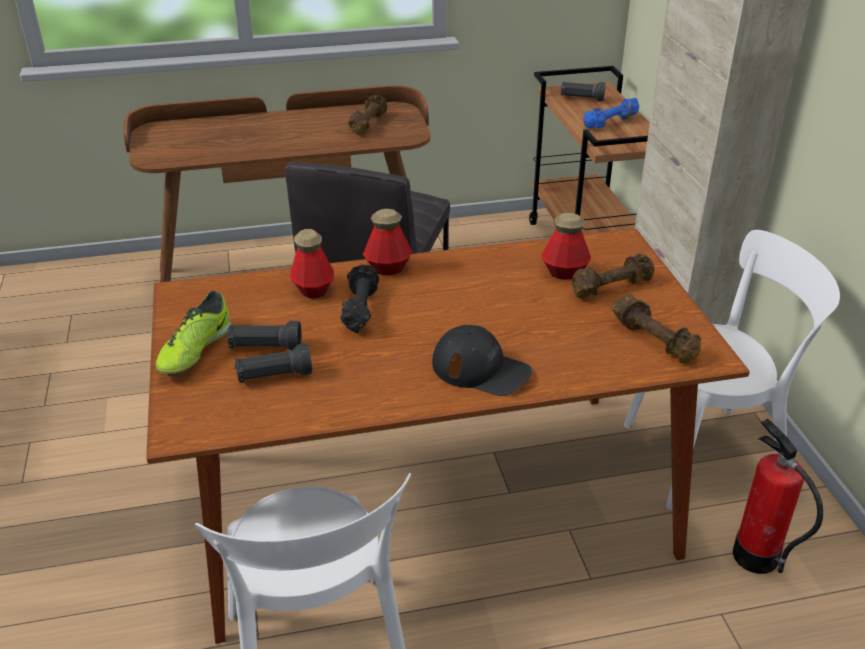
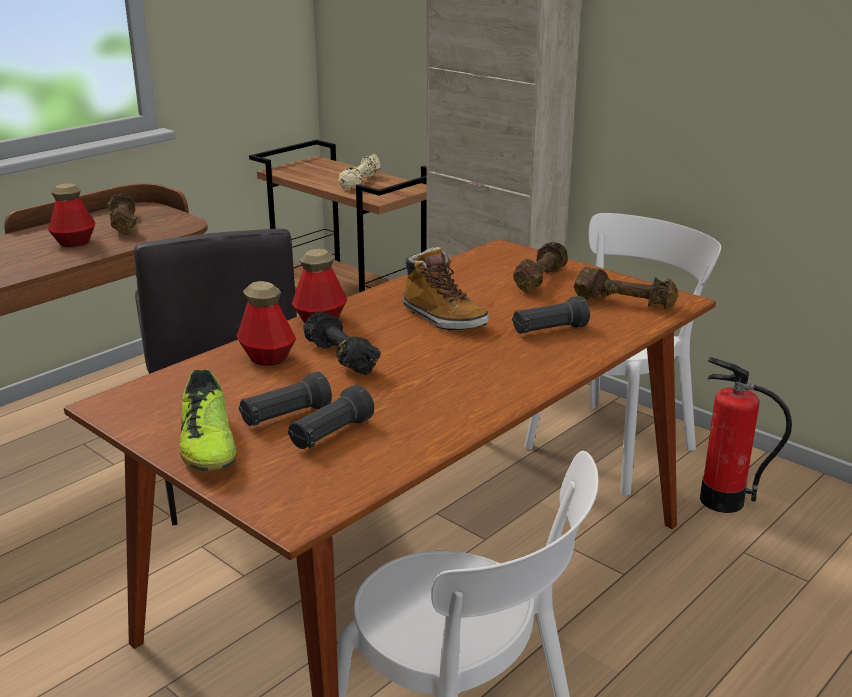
camera: 35 degrees left, 10 degrees down
(479, 300) = (443, 319): none -> boot
(481, 369) = (519, 364): black cap -> none
(564, 272) = (486, 280): bottle -> bottle (74, 242)
(581, 98) = (309, 171): black flashlight -> black flashlight (549, 330)
(611, 123) = (361, 182): blue dumbbell -> beige dumbbell

